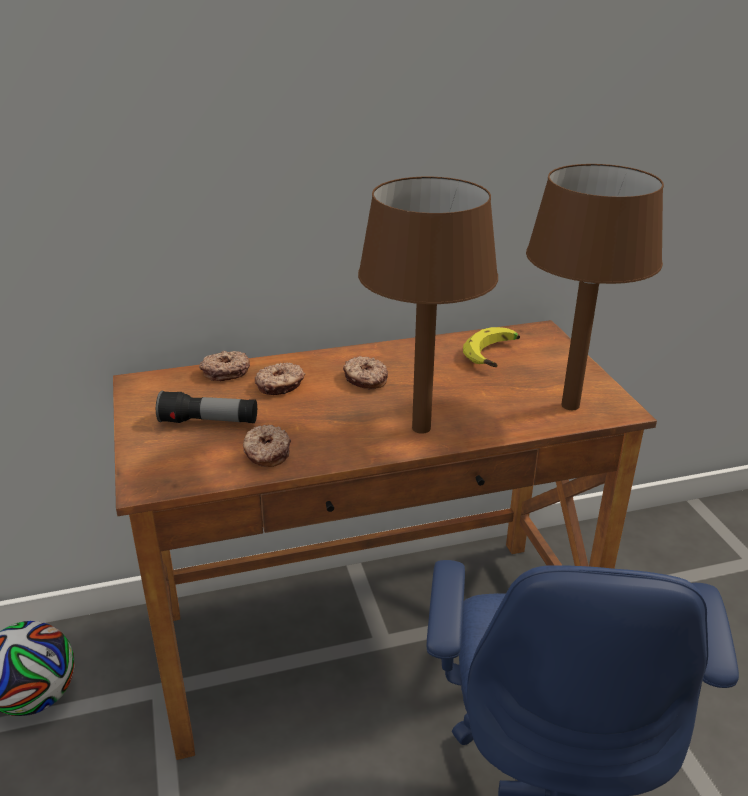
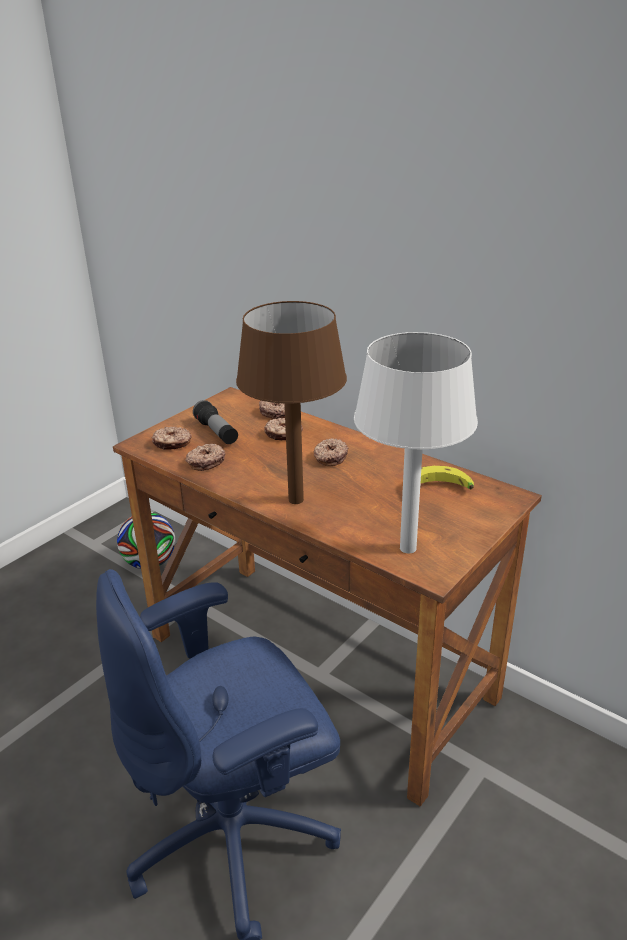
camera: 55 degrees right, 0 degrees up
(186, 460) = (172, 443): none -> donut
(570, 405) = (409, 548): brown table lamp -> white table lamp

